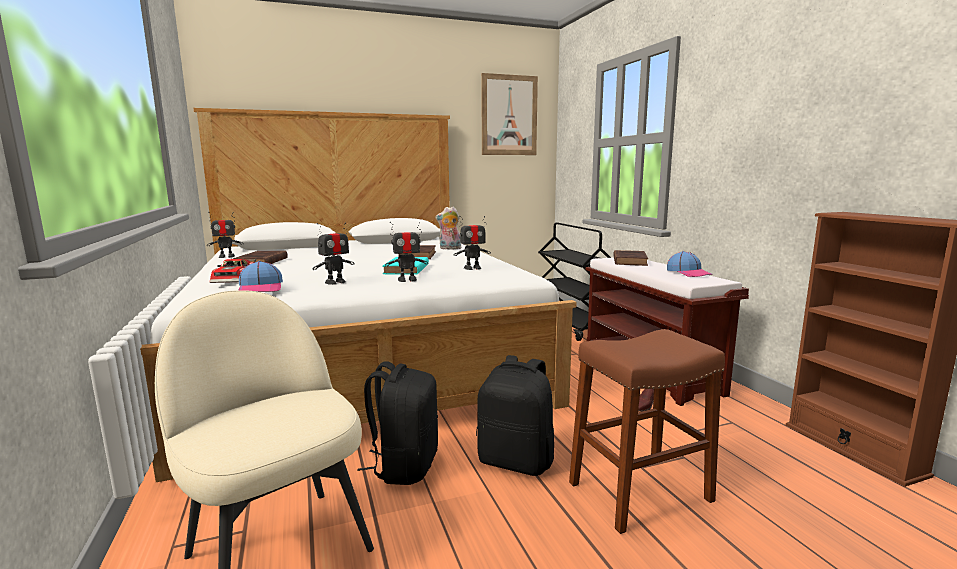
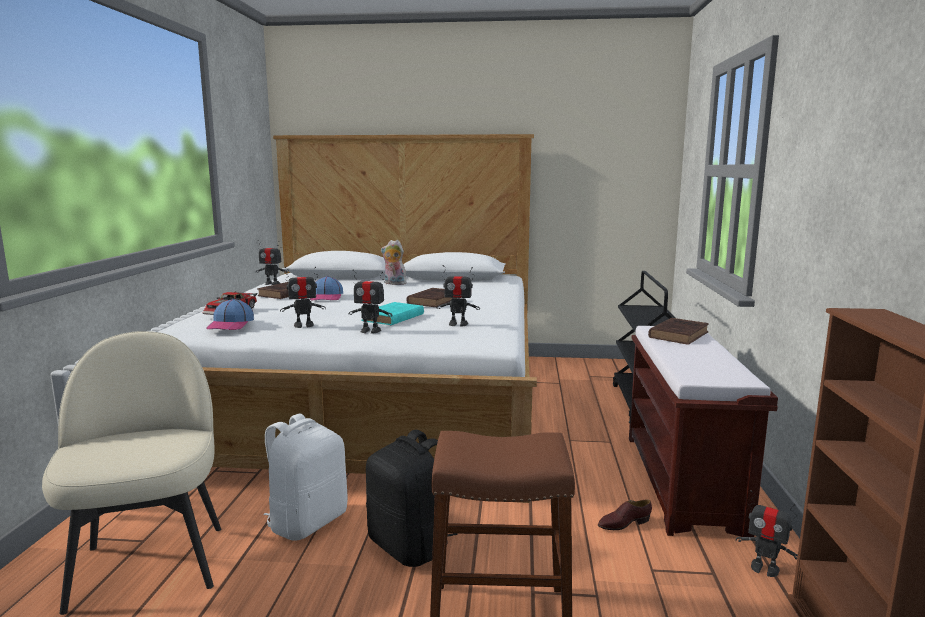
camera: 25 degrees right, 0 degrees up
(404, 466) = (307, 522): black backpack -> white backpack
(449, 248) = (486, 294): plush toy -> plush toy (394, 284)
(509, 115) = (614, 131): picture -> none
(688, 273) = (723, 362): cap -> cap (326, 297)
(754, 411) = (764, 568): none -> toy robot

